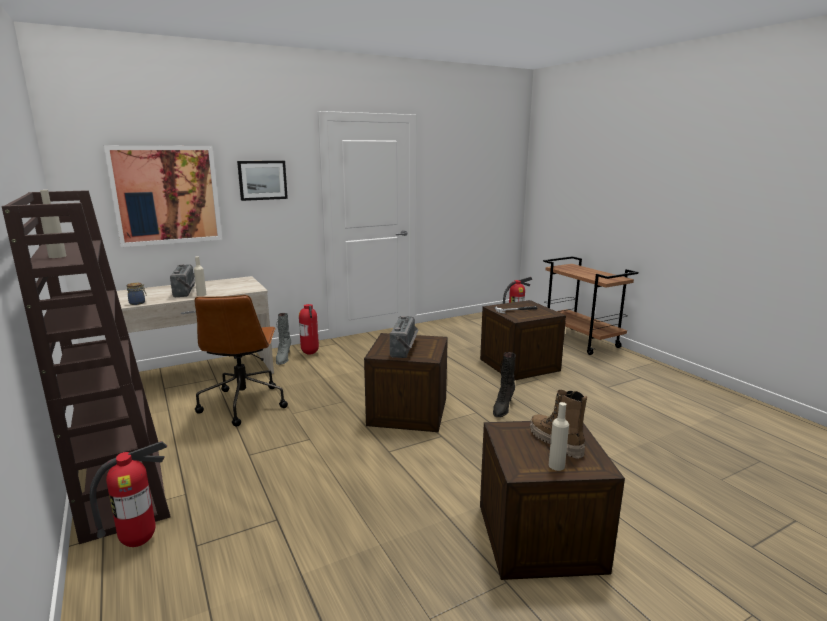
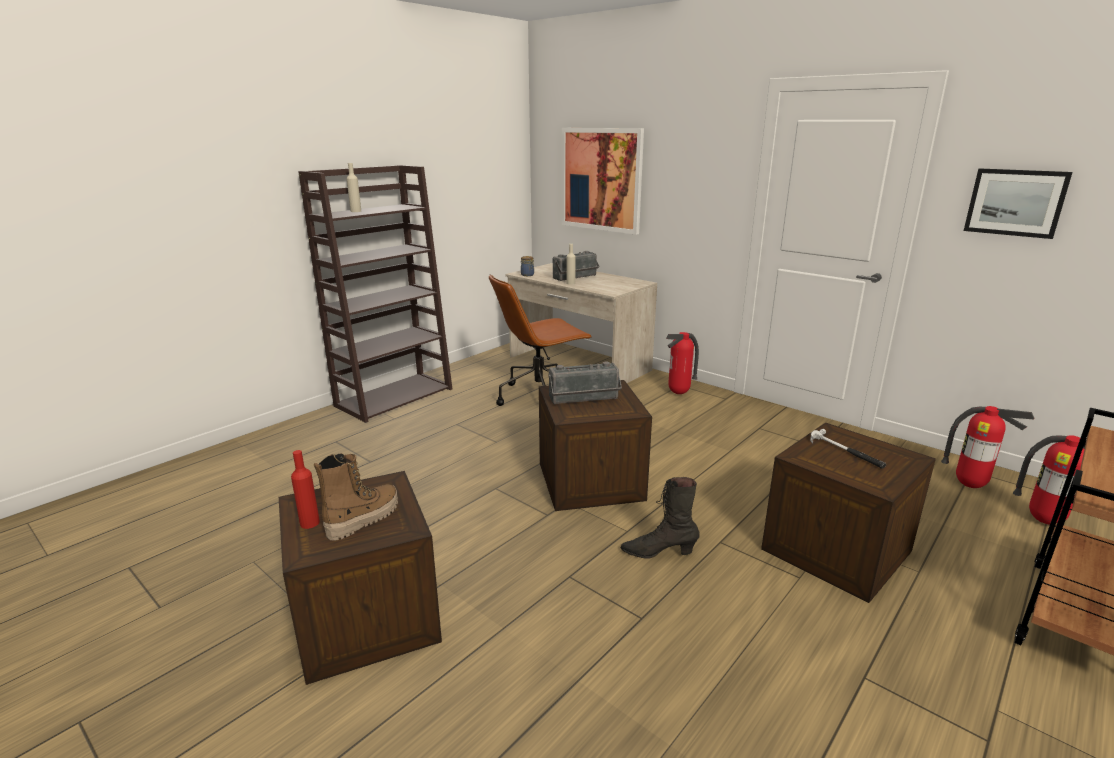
camera: 70 degrees right, 5 degrees up
(139, 541) = (338, 422): fire extinguisher -> fire extinguisher (970, 485)
(262, 180) = (687, 171): picture -> picture (1015, 202)
(283, 358) = (651, 384): grey boot -> none
(556, 466) = (309, 523): beige bottle -> red bottle

